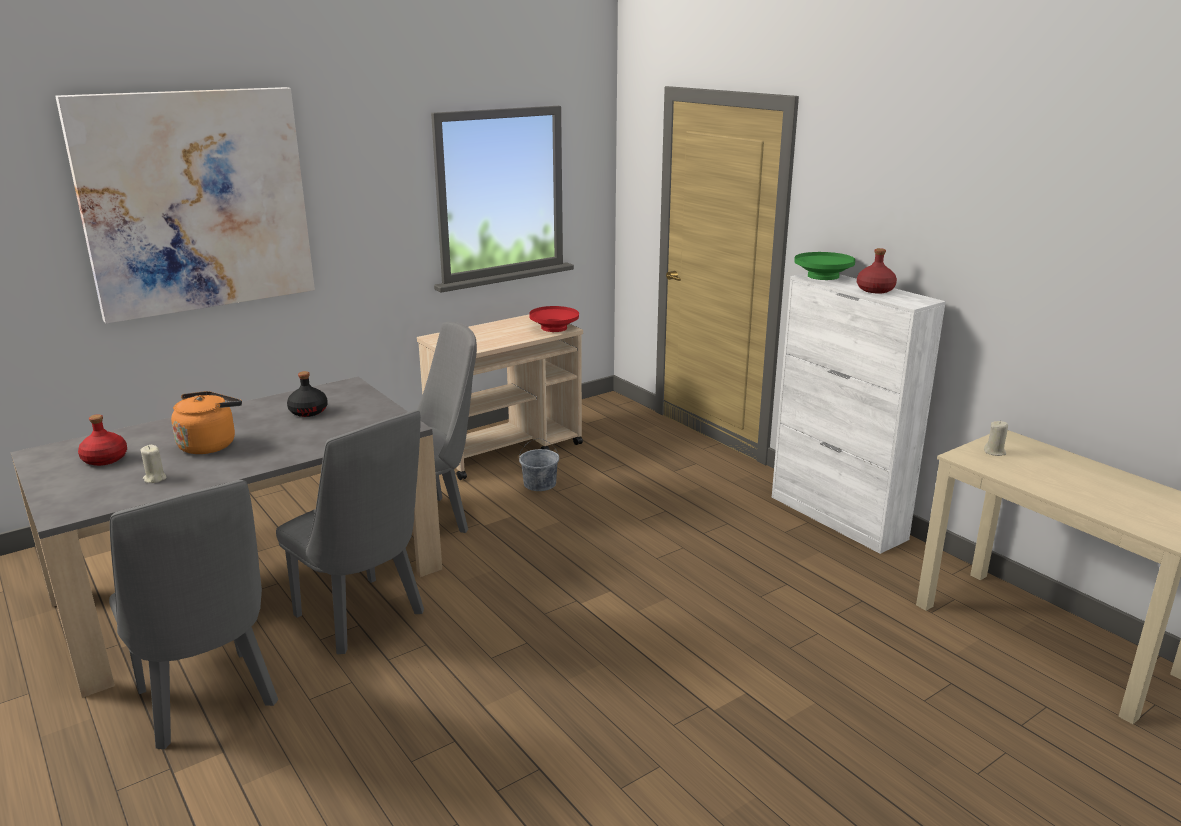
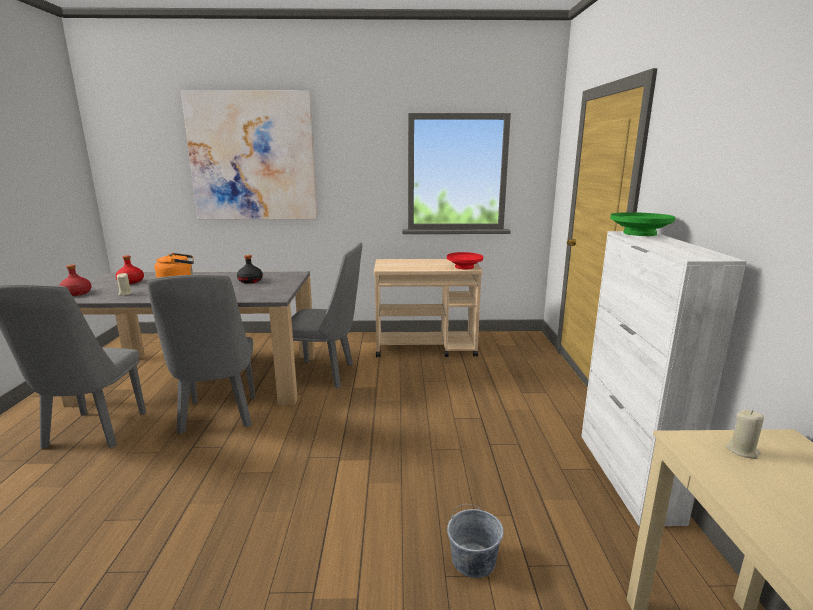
camera: 35 degrees right, 5 degrees down
(540, 484) = (419, 373): grey bucket -> grey bucket (474, 560)
(875, 290) = (674, 245): red bottle -> red bottle (76, 293)

